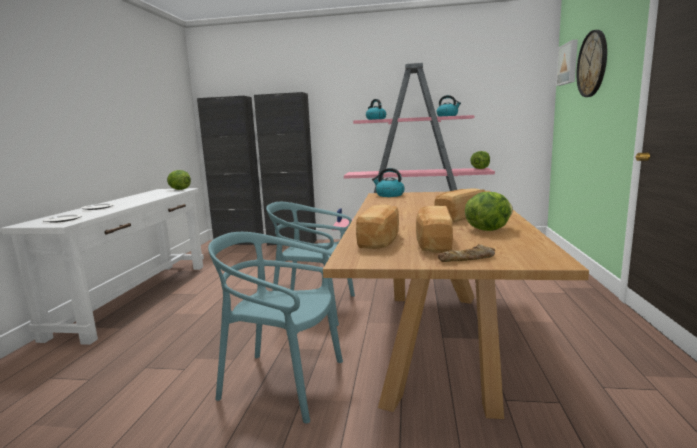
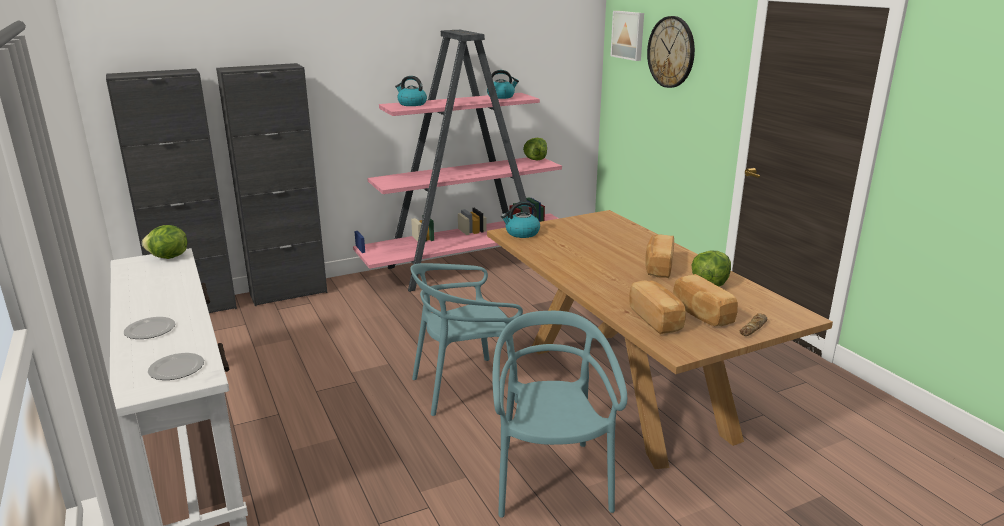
camera: 35 degrees left, 10 degrees up
(283, 383) = (550, 480): turquoise chair -> turquoise chair turned 105 degrees clockwise

